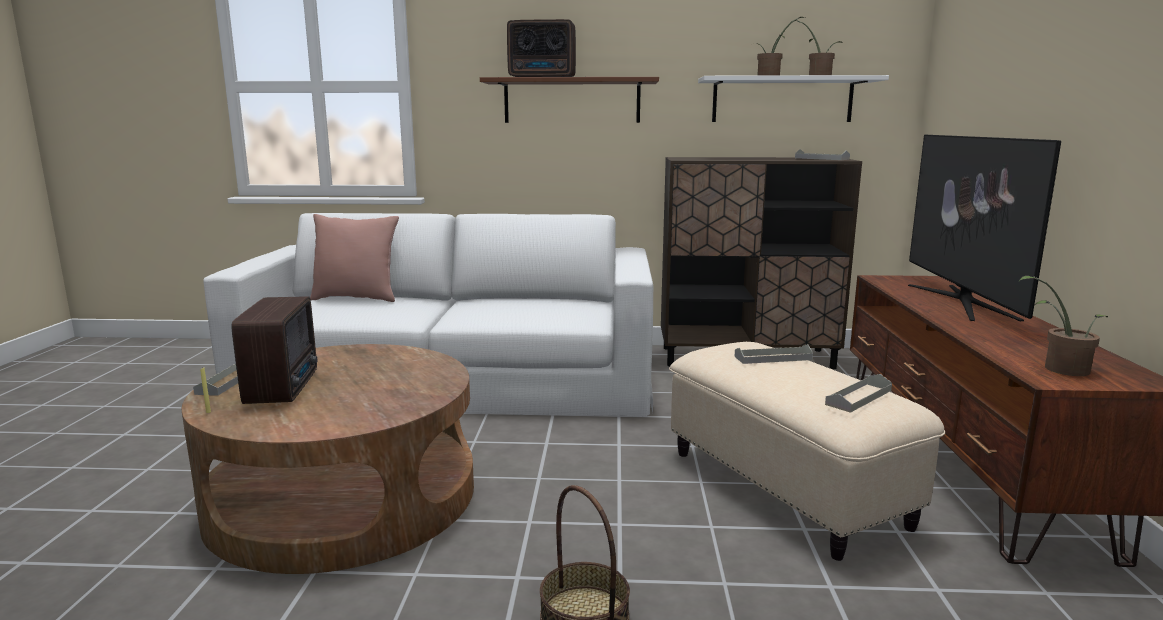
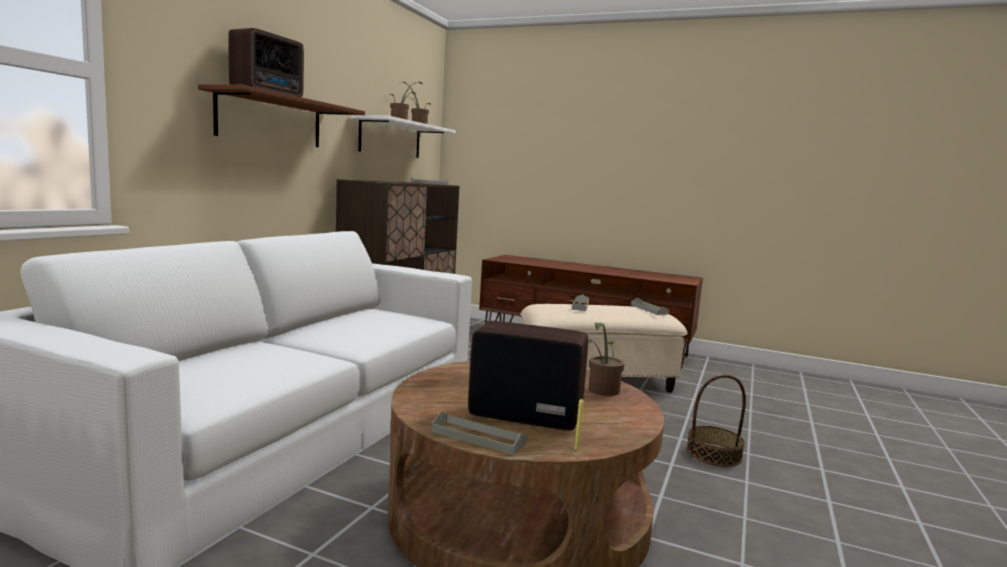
camera: 70 degrees left, 5 degrees down
(357, 298) = (187, 362): pink pillow -> none
(960, 301) = (560, 263): television -> none
(1059, 369) = (672, 279): potted plant -> potted plant (601, 391)

